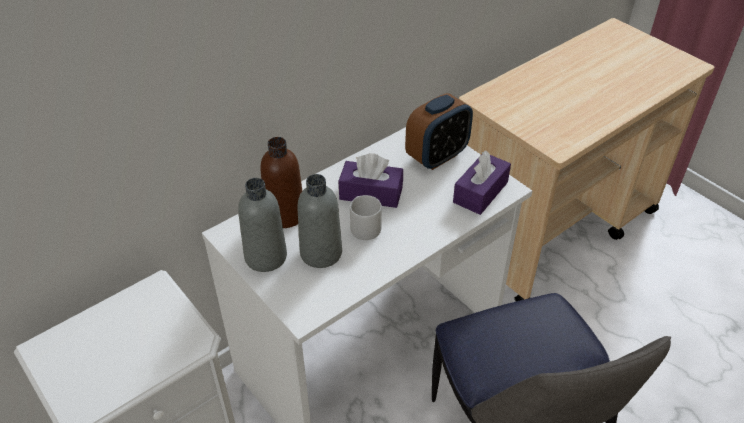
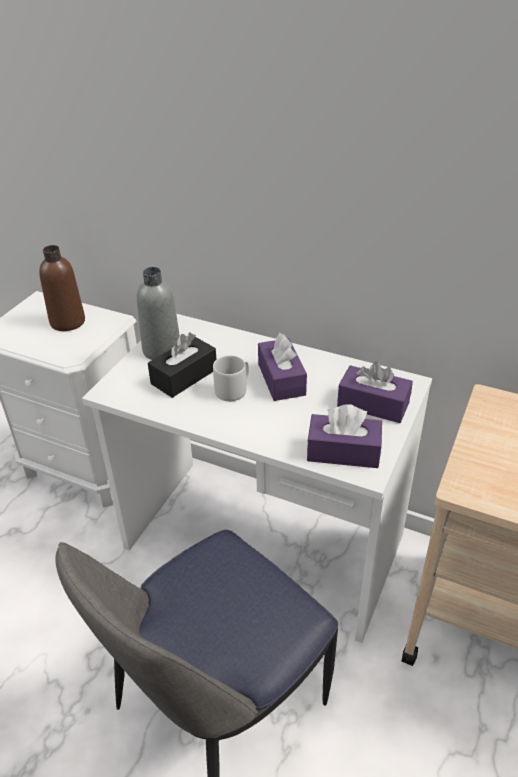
camera: 65 degrees right, 5 degrees down
(285, 215) = (217, 342): brown bottle -> brown bottle (67, 322)
(321, 253) = (184, 376): grey bottle -> black tissue box
(437, 156) = (373, 404): alarm clock -> purple tissue box

